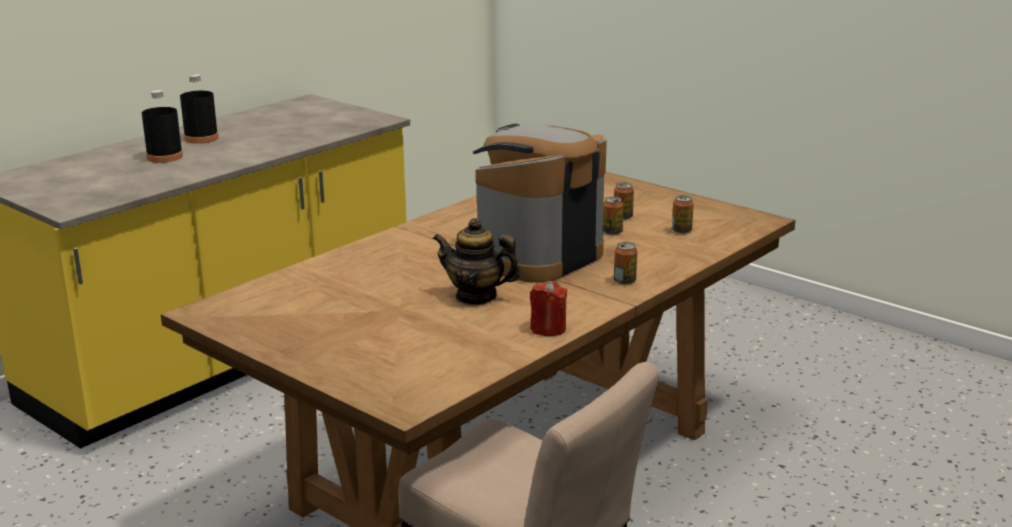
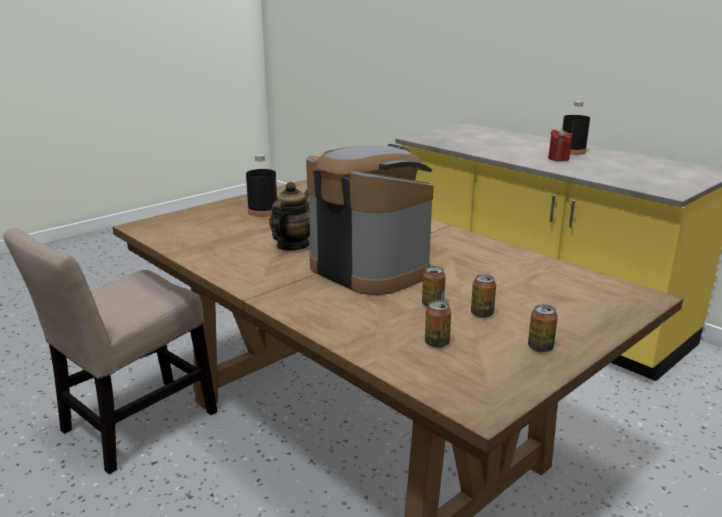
camera: 95 degrees right, 0 degrees up
(164, 157) = (523, 147): black bottle -> black bottle (263, 212)
(548, 329) = (218, 265): red candle -> red candle (558, 158)
(624, 281) = (299, 300): can -> can (540, 348)

